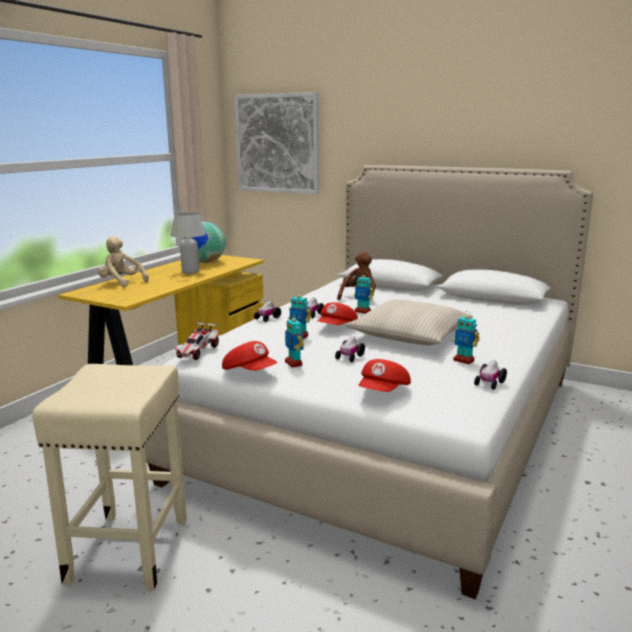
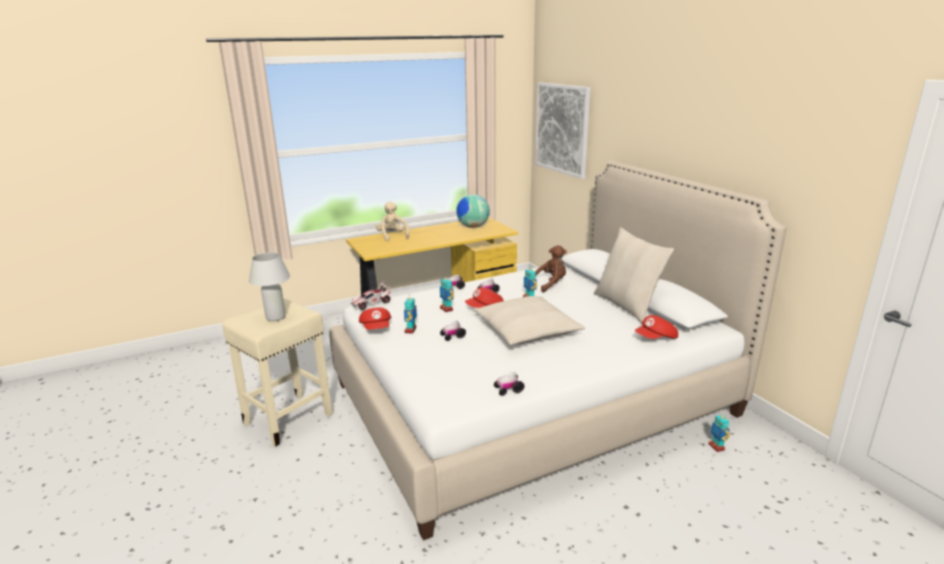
camera: 35 degrees right, 5 degrees up
(190, 272) = (448, 234): white table lamp -> white table lamp (275, 317)
(384, 392) = (427, 371): red cap -> red cap (656, 339)
(455, 299) = (627, 305): none -> beige pillow
(464, 360) = (526, 365): toy robot -> toy robot (716, 447)

